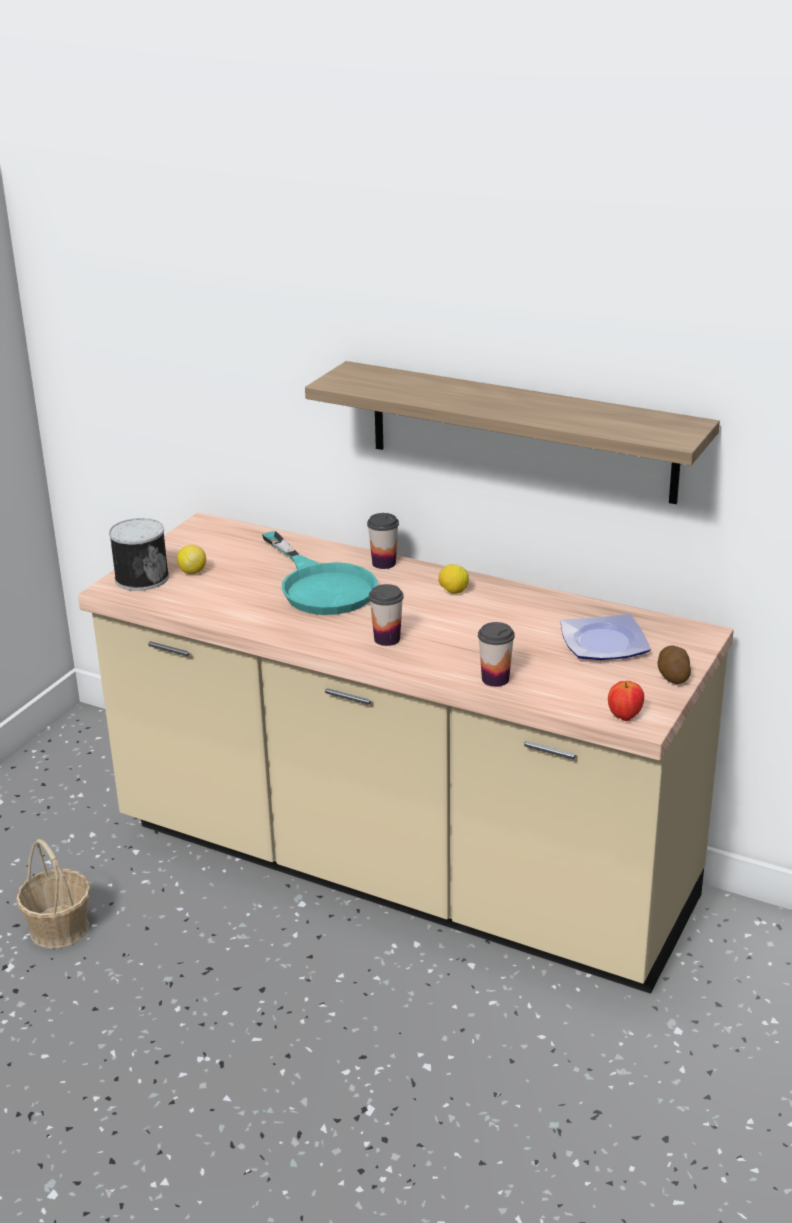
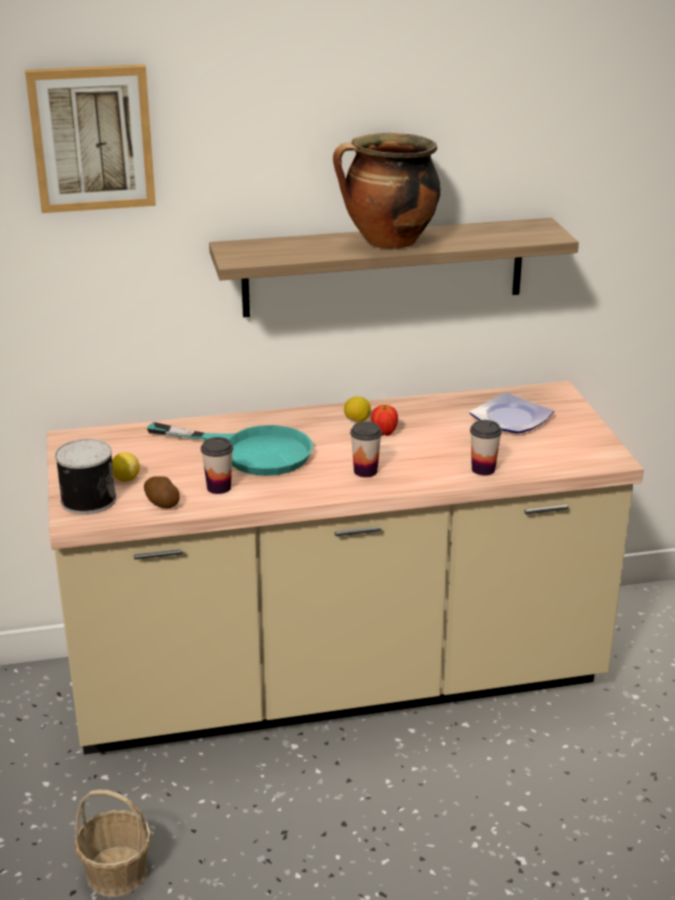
camera: 40 degrees left, 0 degrees up
(243, 232) = (92, 138): none -> picture
(384, 563) = (272, 418): cup -> cup (219, 487)
(495, 402) = (388, 243): none -> cooking pot
(624, 717) = (598, 460): apple -> apple (384, 433)
(673, 676) = (584, 424): potato -> potato (161, 503)

